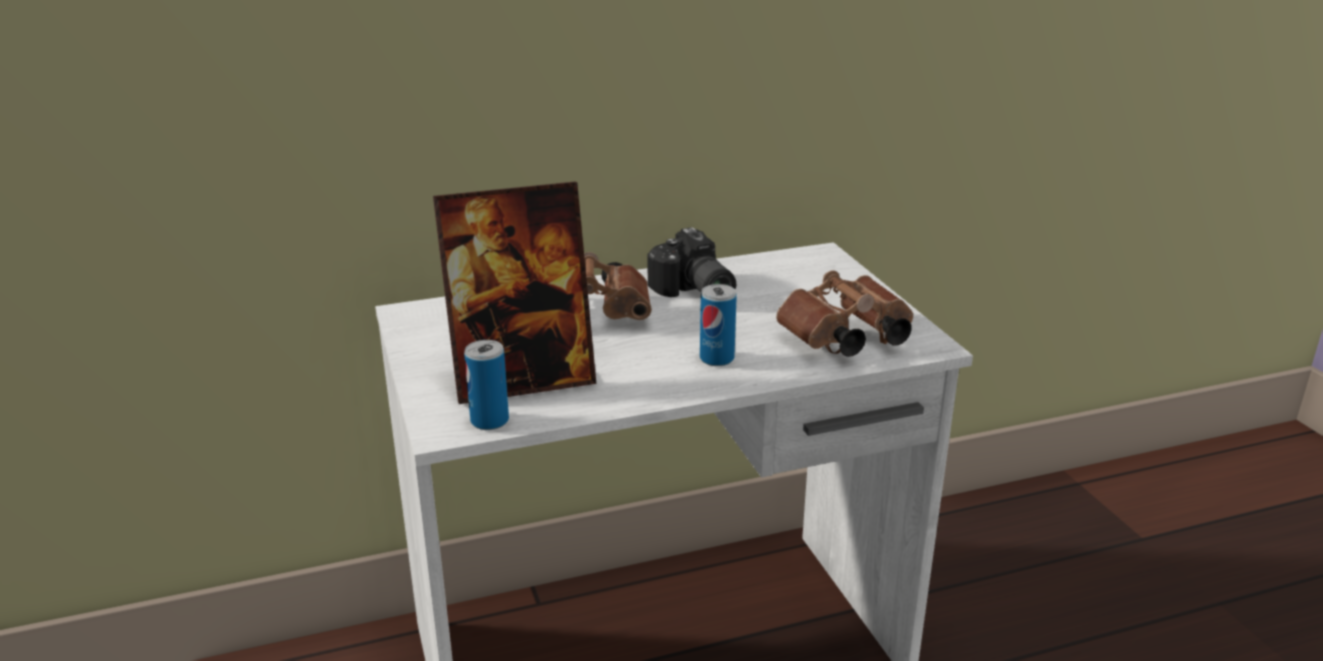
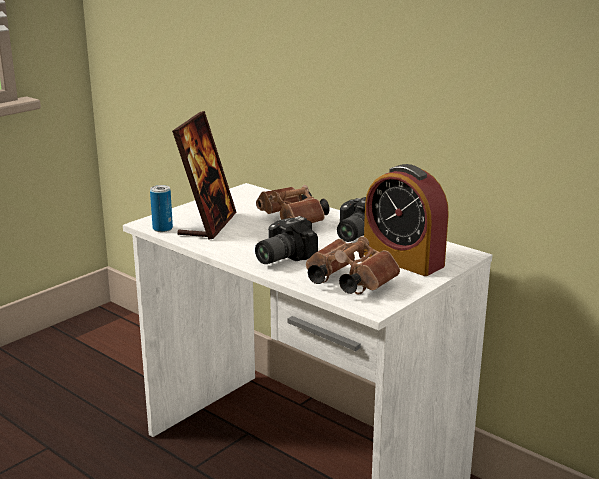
camera: 60 degrees right, 5 degrees down
(522, 379) = (207, 224): picture frame -> picture frame turned 120 degrees counterclockwise
(717, 358) = (280, 257): can -> camera
(806, 289) = (403, 260): none -> alarm clock

